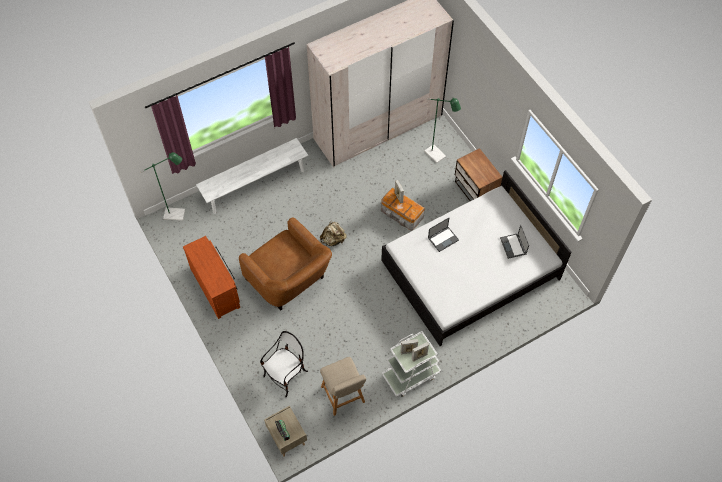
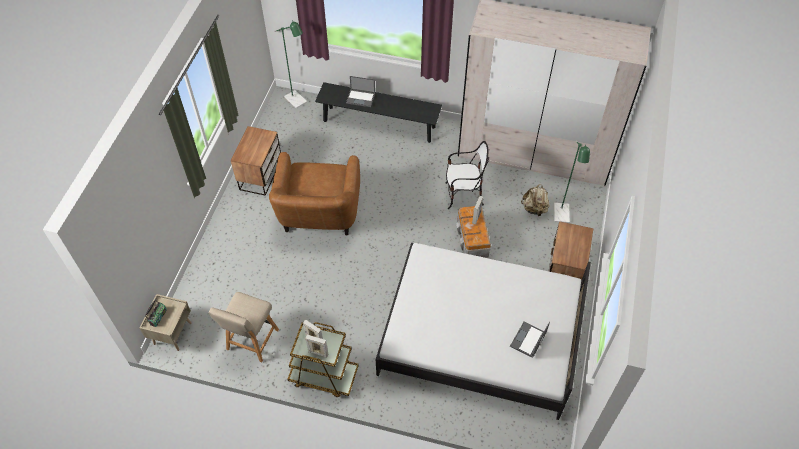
camera: 45 degrees right, 5 degrees down
(216, 287) = (261, 175): brown dresser -> nightstand
(255, 185) = (379, 124): white bench -> black bench
(286, 375) = (229, 285): chair -> chair (463, 195)
(333, 240) = (390, 213): beige backpack -> beige backpack (534, 209)
(410, 375) = (323, 376): white cart -> brown cart
(443, 239) = (469, 279): laptop -> laptop (361, 98)

